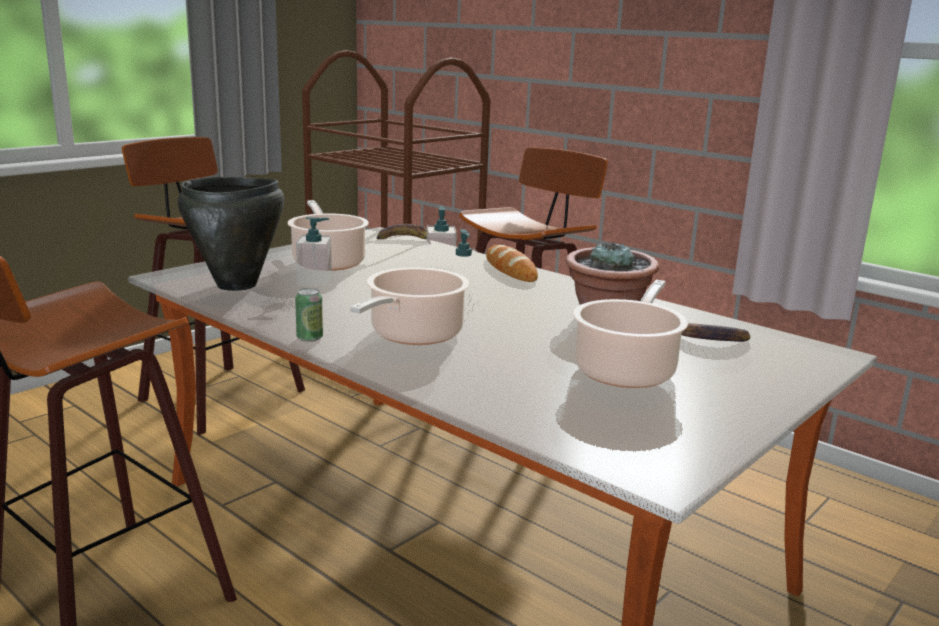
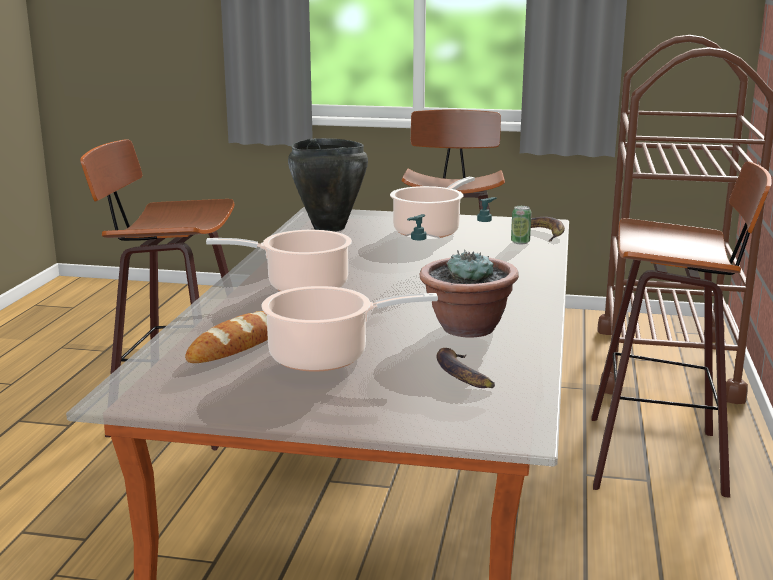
camera: 60 degrees right, 0 degrees up
(309, 338) = (253, 266): can -> can (520, 242)
(315, 281) = (374, 240): soap dispenser -> none
(510, 269) = (533, 277): bread -> bread (238, 344)

